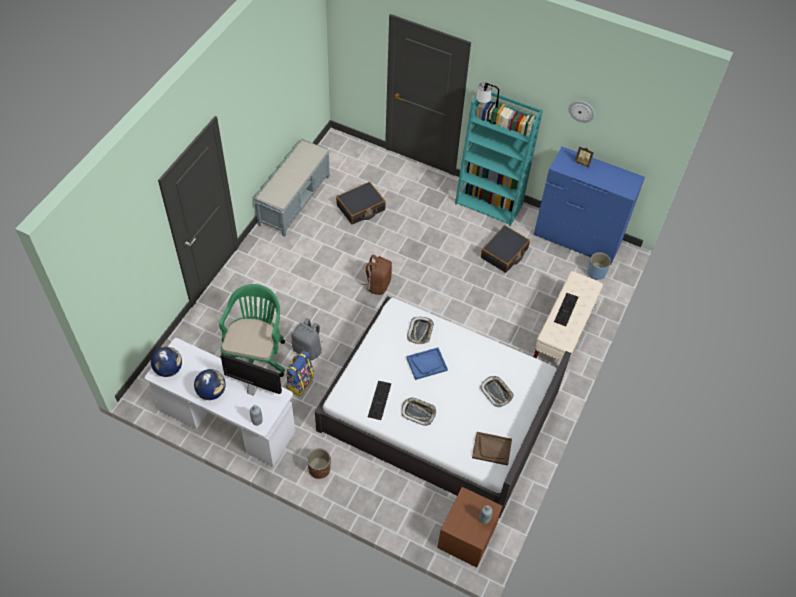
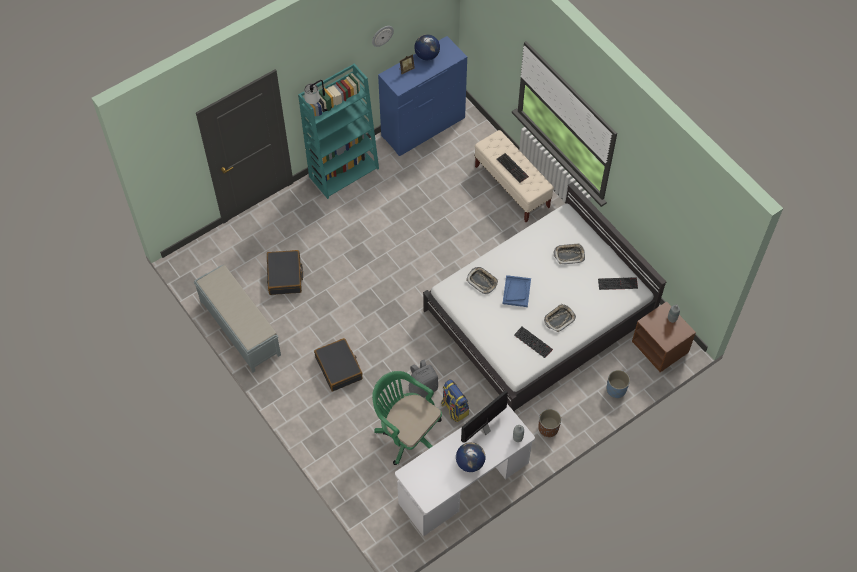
camera: 60 degrees left, 5 degrees up
(169, 369) = (427, 489): globe -> globe (427, 55)
(378, 284) = (383, 301): brown backpack -> none
(492, 449) = (618, 283): brown tray -> keyboard
(504, 253) = (406, 188): black suitcase -> black suitcase (339, 368)
(596, 273) = (466, 132): blue planter -> blue planter (616, 389)

